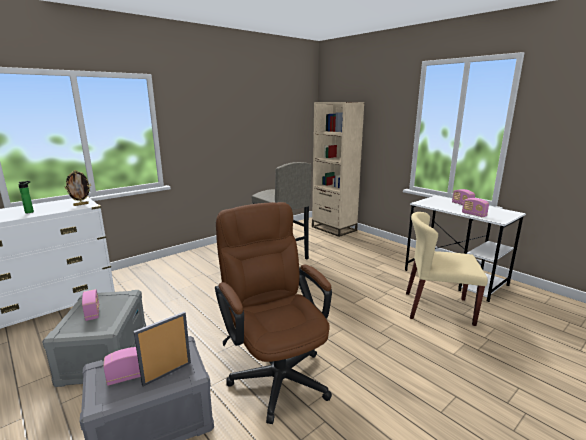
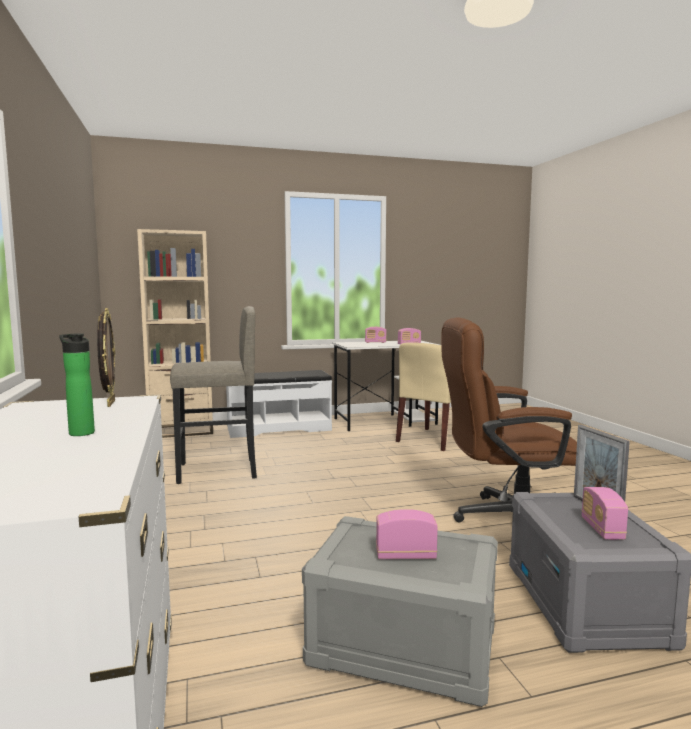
camera: 65 degrees left, 10 degrees down
(375, 248) = (278, 428): none -> white bench

